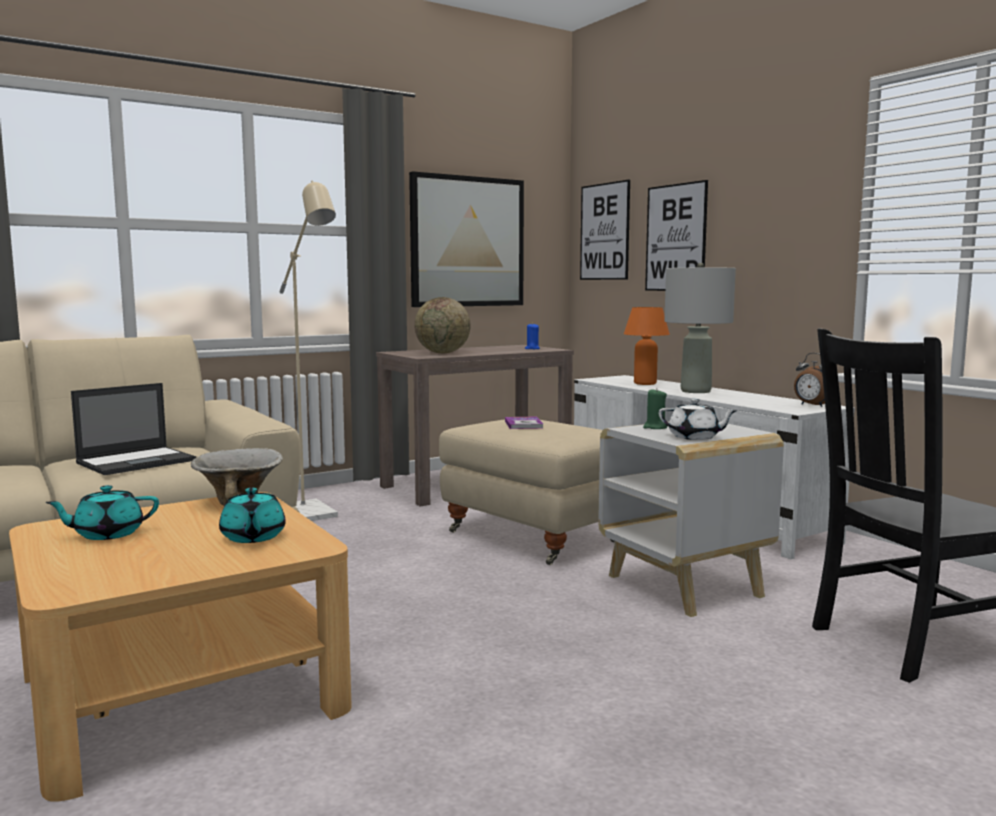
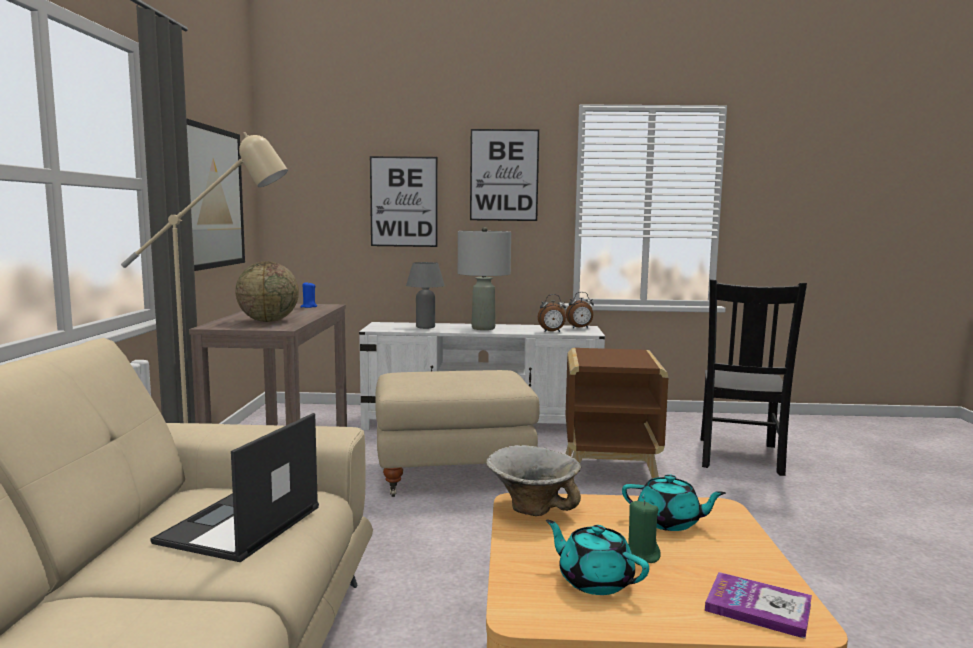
camera: 55 degrees left, 0 degrees up
(107, 534) = (594, 580): turquoise teapot -> turquoise teapot turned 120 degrees clockwise
(137, 461) = (239, 525): laptop -> laptop turned 150 degrees counterclockwise
(523, 424) = (439, 378): book -> book (758, 607)
(604, 231) = (312, 191): picture -> picture (504, 175)
(645, 383) = (425, 327): orange table lamp -> grey table lamp
(655, 427) = (594, 359): green candle -> green candle (641, 556)
(686, 586) = (611, 470): white side table -> brown side table
(695, 437) = (640, 361): white teapot -> none
(752, 403) = (552, 332): none -> alarm clock

